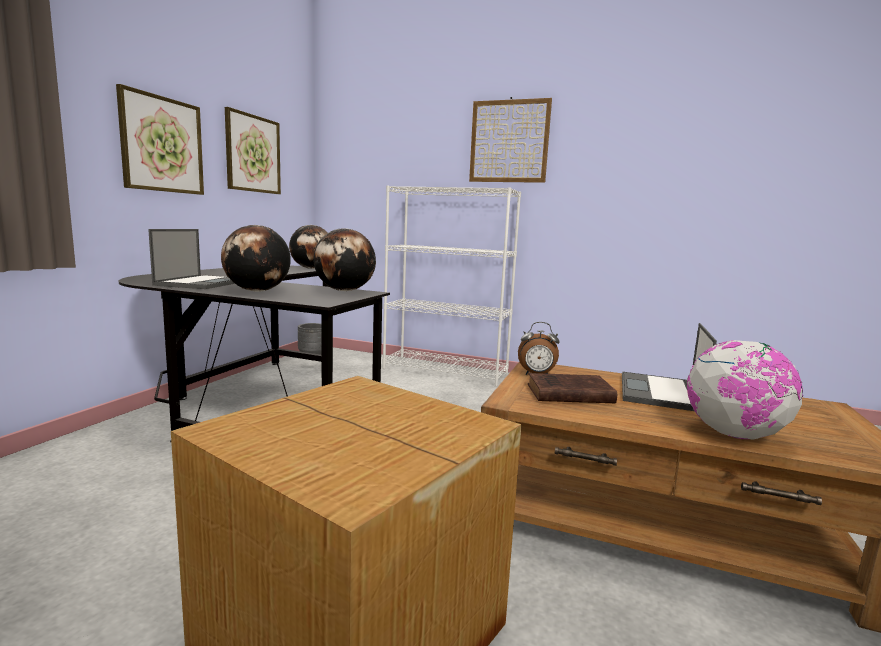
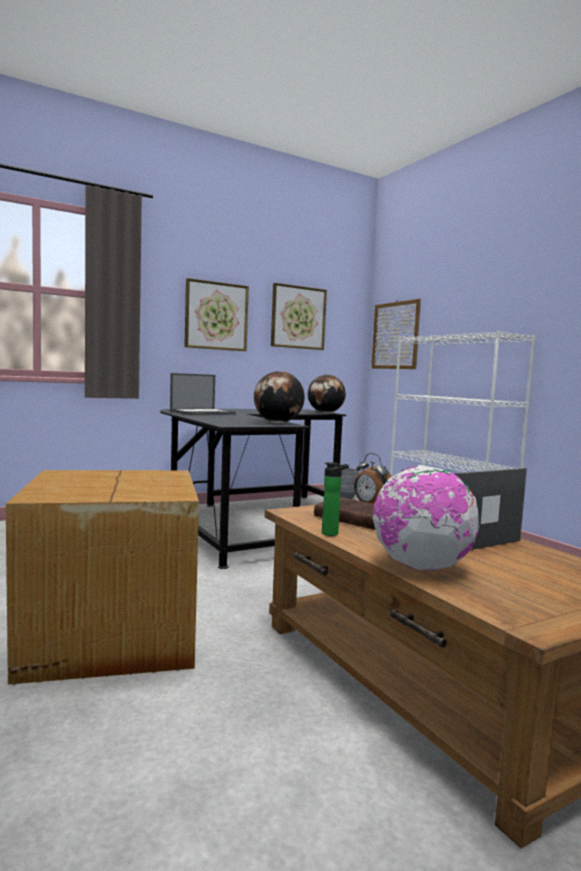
camera: 40 degrees right, 5 degrees down
(257, 291) = (216, 418): globe -> none
(509, 140) = (528, 280): picture -> picture (395, 334)
(604, 419) = (332, 533): none -> bottle

